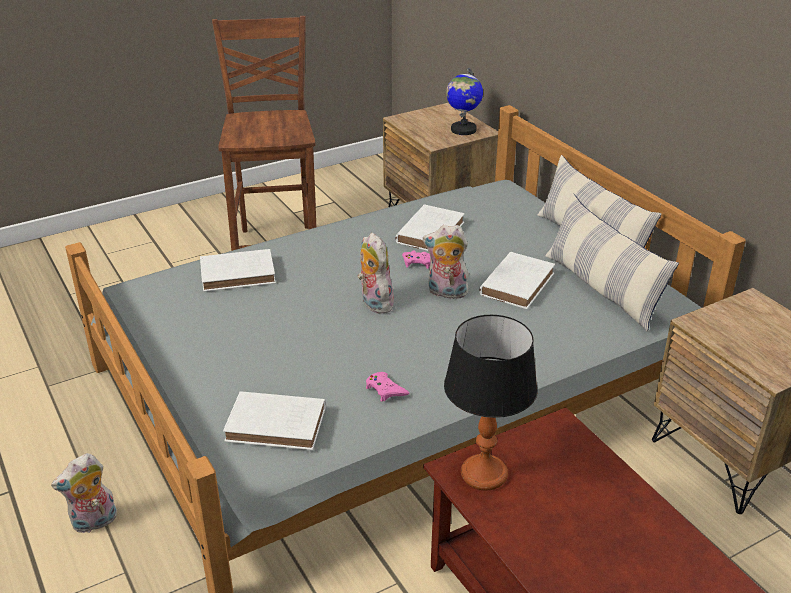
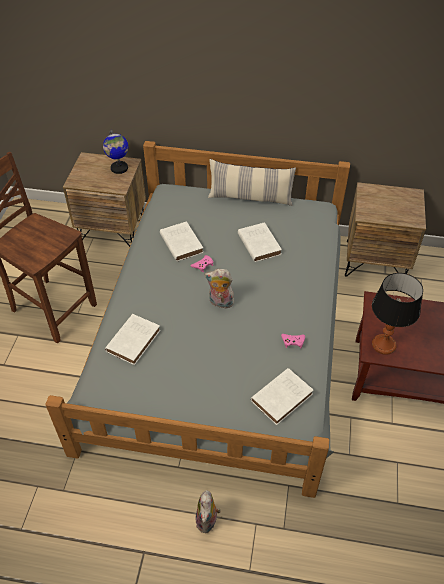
camera: 50 degrees left, 15 degrees up
(446, 293) = (240, 272): plush toy -> none
(601, 289) = (291, 221): pillow -> none

